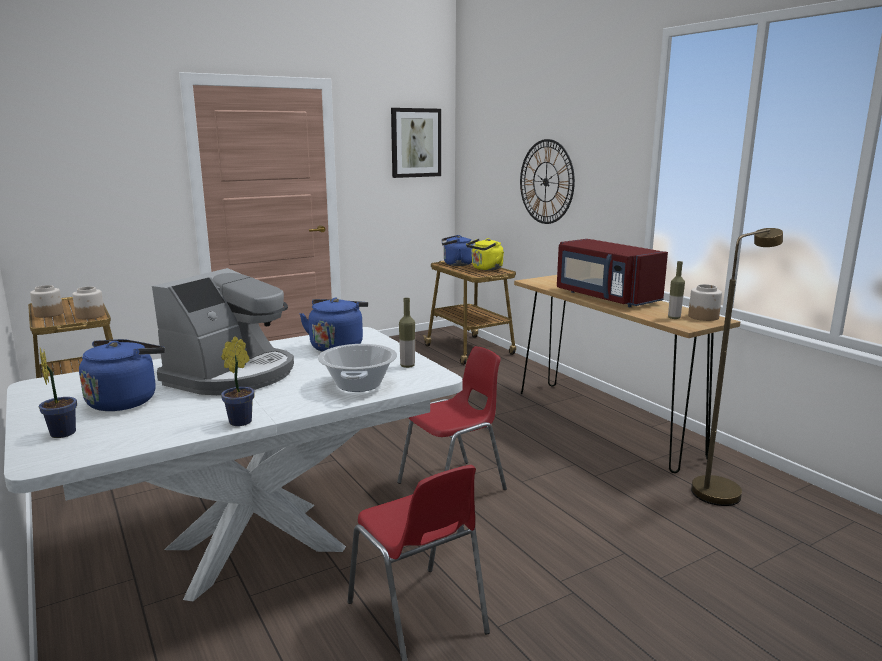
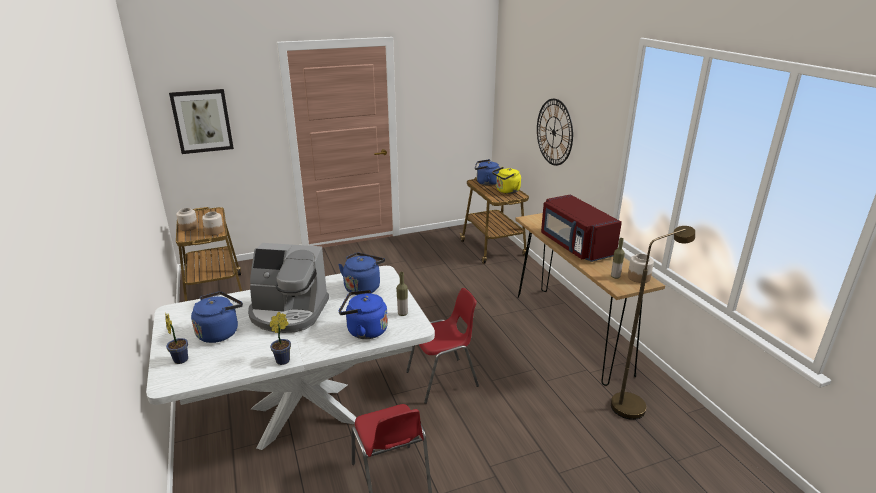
camera: 10 degrees right, 10 degrees up
(232, 375) = (288, 312): coffee machine -> coffee machine turned 60 degrees clockwise
(358, 384) = (364, 331): cooking pot -> blue kettle
(415, 143) = (461, 82): picture -> picture (202, 121)

